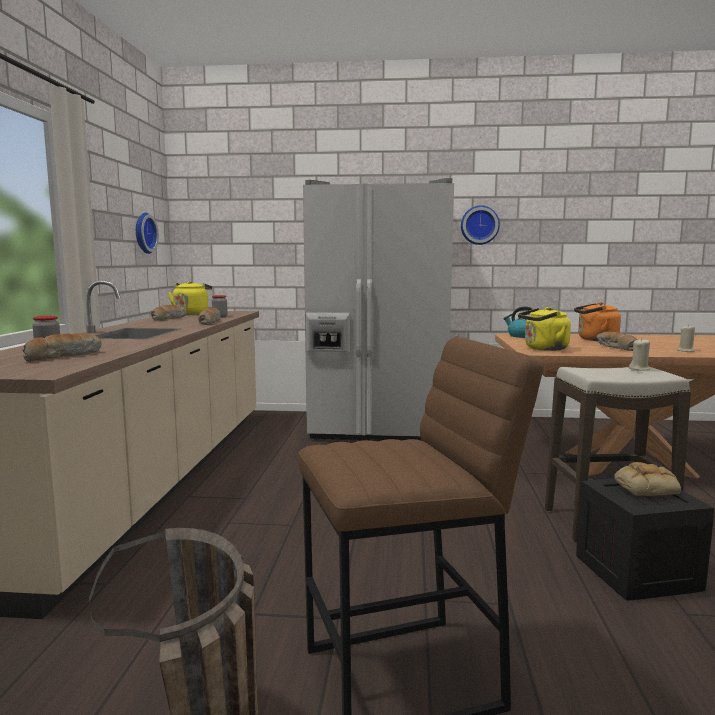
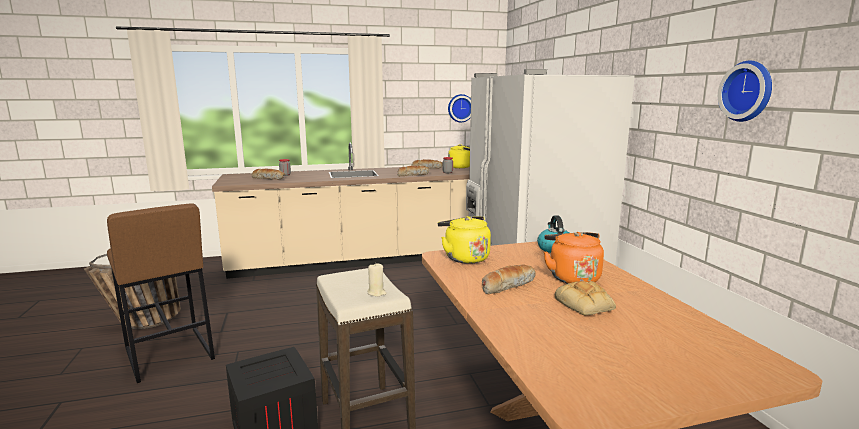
camera: 70 degrees right, 5 degrees up
(479, 225) = (662, 110): wall clock -> wall clock (748, 91)
(646, 487) = (280, 372): bread -> bread (585, 305)
(686, 351) = (526, 320): beige candle -> none

